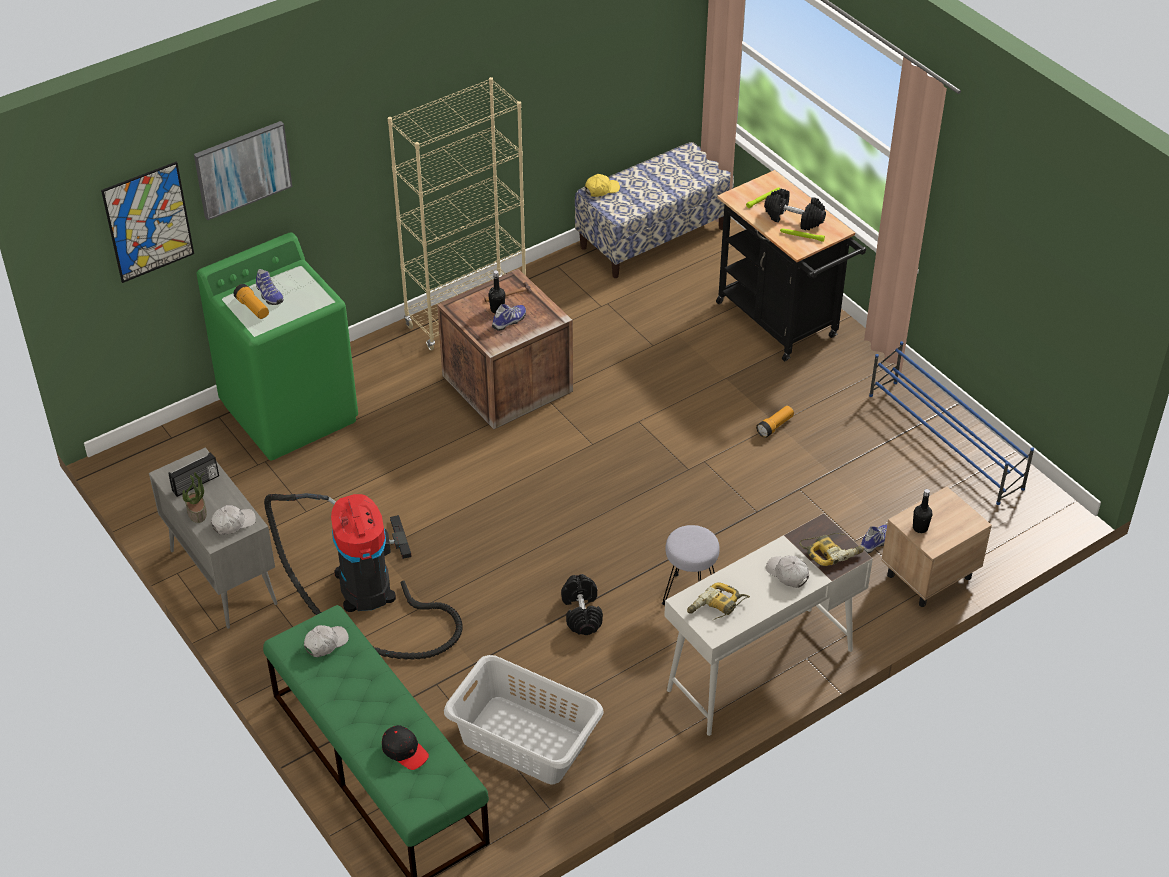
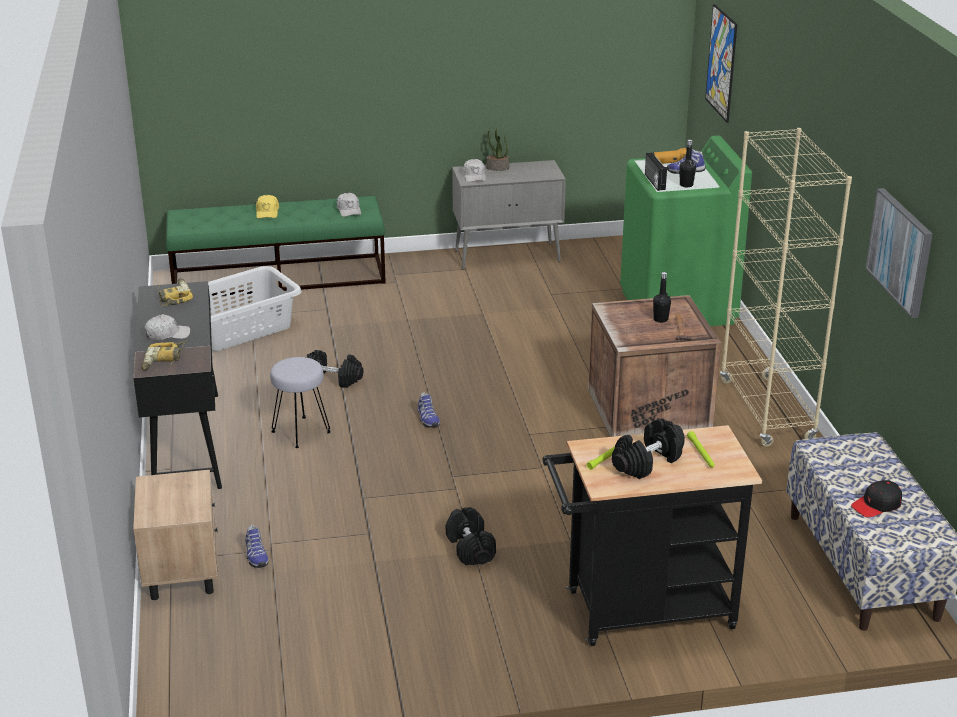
camera: 115 degrees right, 15 degrees down
(196, 484) = (527, 171): radio -> radio (654, 182)
(242, 169) = (754, 77): picture -> picture (900, 251)
(369, 592) = (441, 302): vacuum cleaner -> none
(404, 751) = (228, 217): black cap -> black cap (876, 505)
(509, 321) = (638, 321): shoe -> shoe (427, 419)
(601, 189) = (872, 448): yellow cap -> yellow cap (267, 212)
(759, 670) = (186, 441): white desk -> black desk
(775, 426) = (470, 548): flashlight -> black dumbbell
(920, 528) = (178, 483): black bottle -> black bottle (686, 185)
(945, 442) = (348, 664): blue shoe rack -> none

